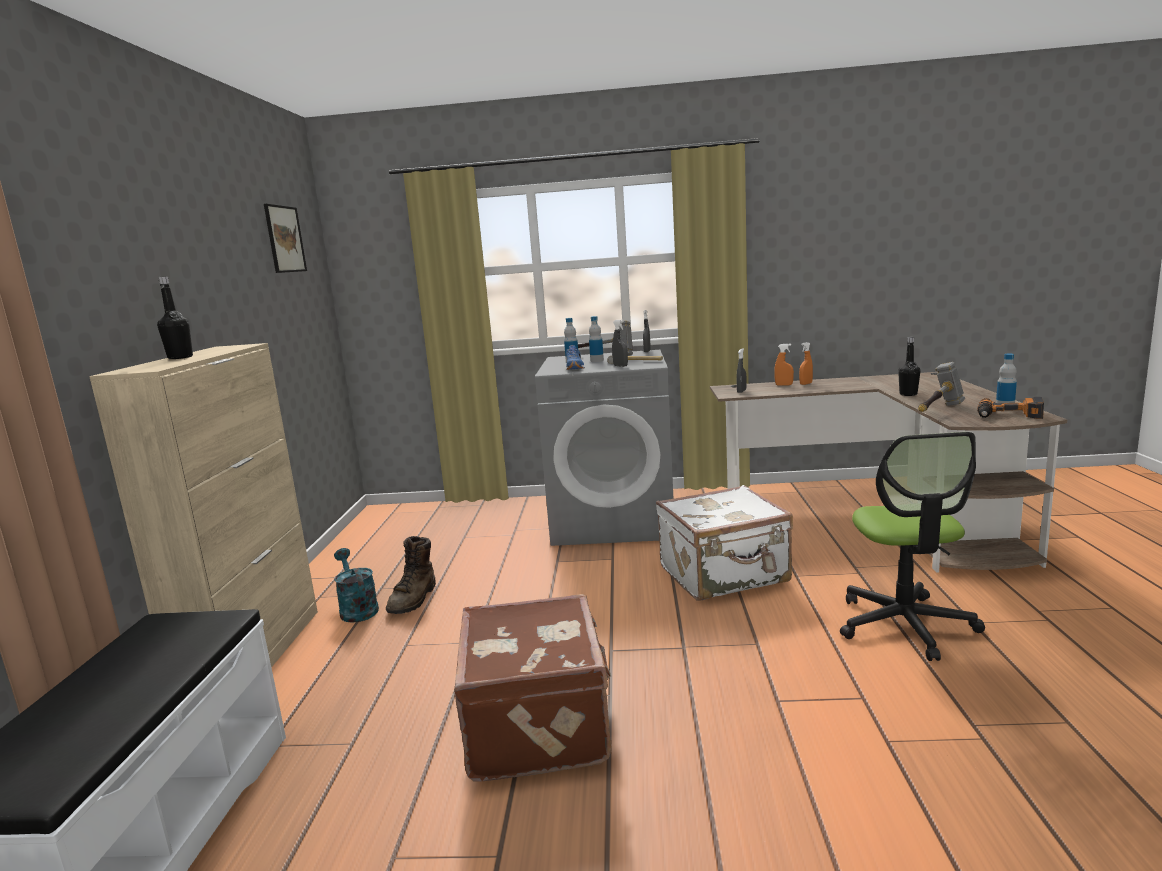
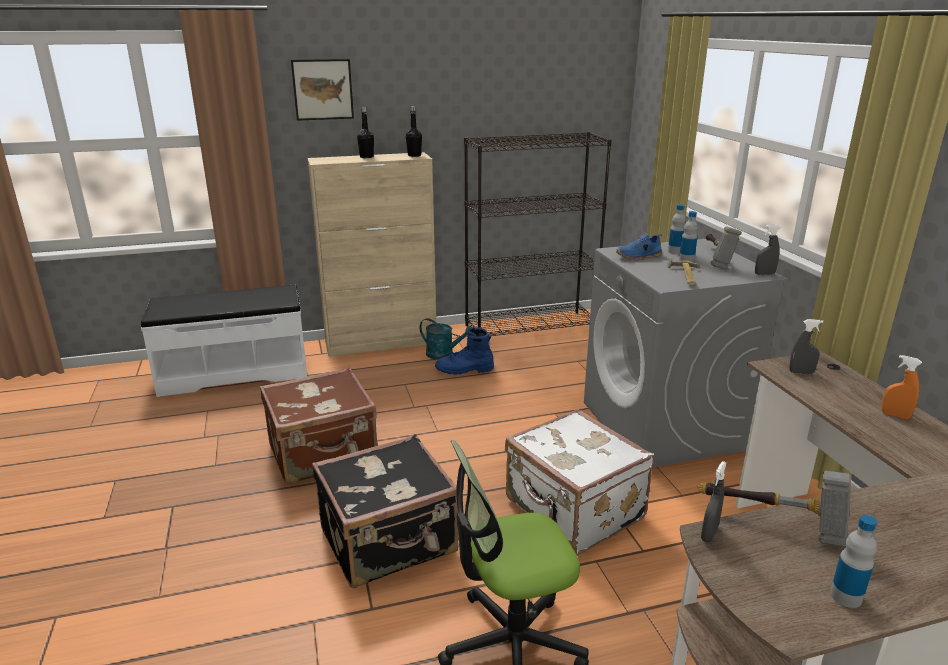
camera: 70 degrees right, 10 degrees up
(285, 239) = (559, 72): picture -> picture (323, 89)
(356, 549) = (530, 327): none -> black bookcase
(357, 609) = (444, 354): turquoise watering can -> turquoise watering can turned 75 degrees clockwise
(414, 599) = (464, 370): brown boot -> blue boot
(620, 366) = (657, 273): grey spray bottle -> grey spray bottle (709, 534)
(752, 679) = (389, 542): none -> black suitcase
(784, 385) = (870, 399): orange spray bottle -> none
(908, 394) = (885, 503): black bottle -> black bottle (414, 155)
(1009, 416) = (777, 591): power drill -> none

